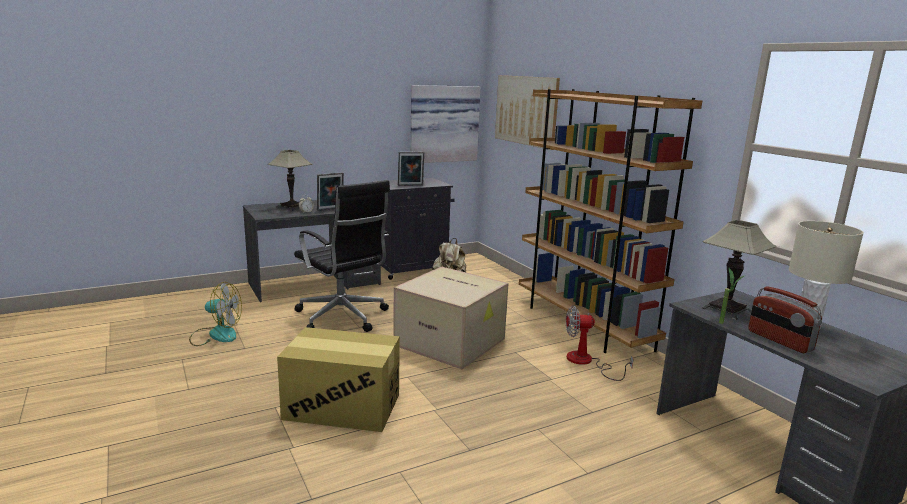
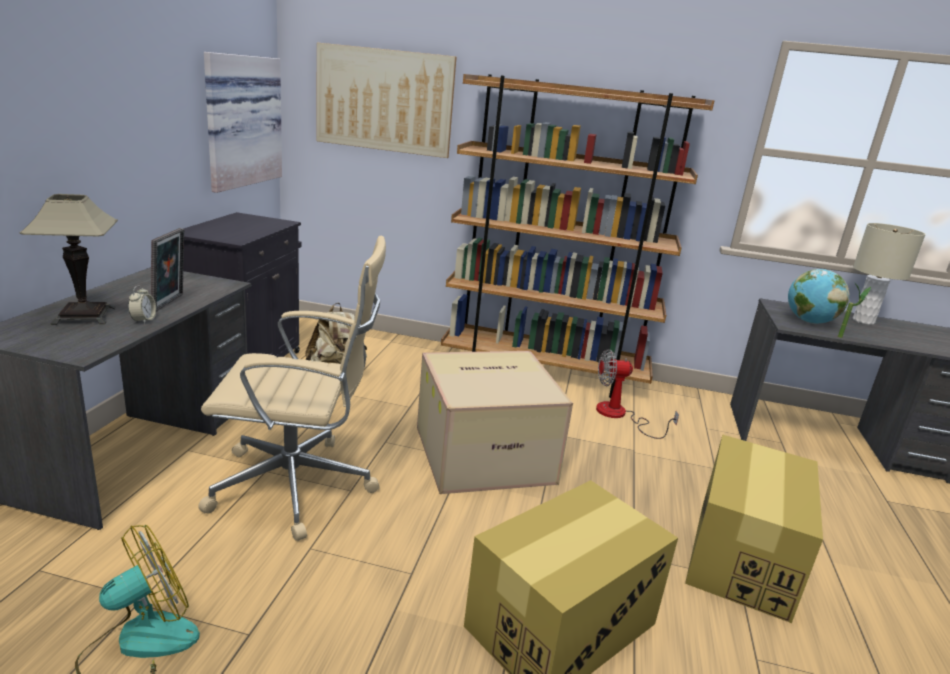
camera: 50 degrees left, 5 degrees up
(343, 317) = (298, 486): black office chair -> beige office chair
(410, 185) = (250, 232): picture frame -> none
(496, 446) = (741, 557): none -> cardboard box
(586, 362) = (620, 415): fan -> fan turned 45 degrees clockwise
(726, 310) = (809, 322): table lamp -> globe
(779, 340) = (890, 340): radio -> none

